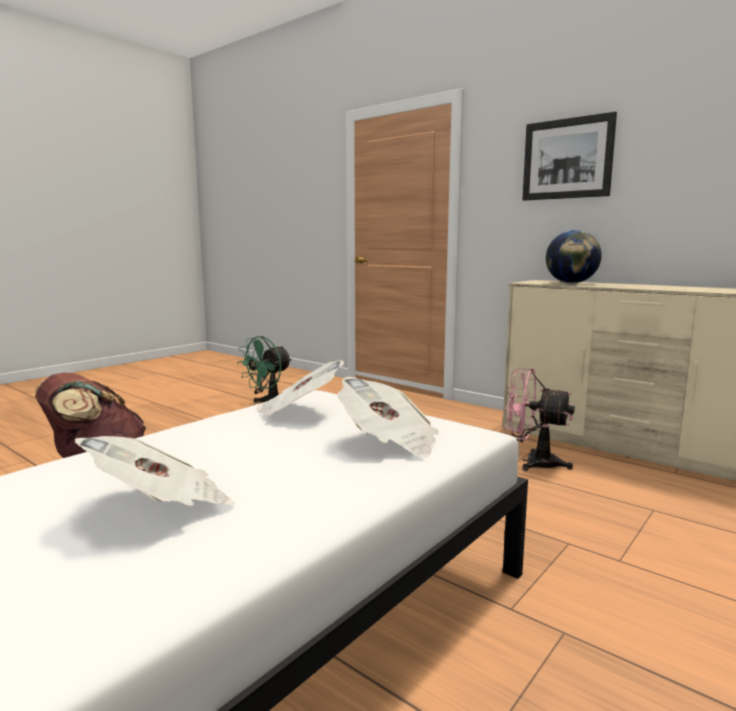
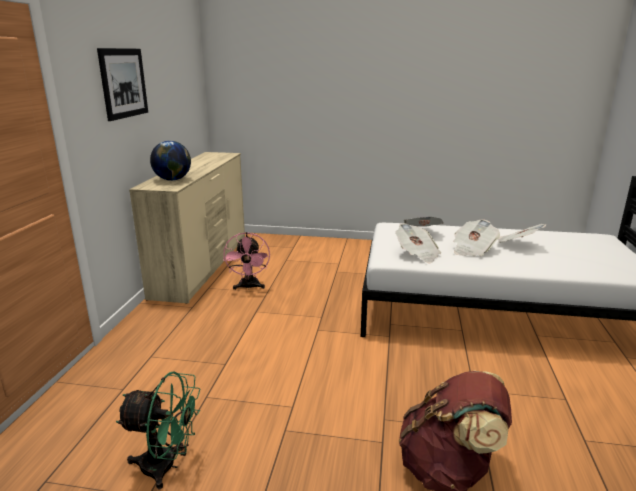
camera: 120 degrees left, 10 degrees up
(240, 452) = (472, 250): none -> newspaper

